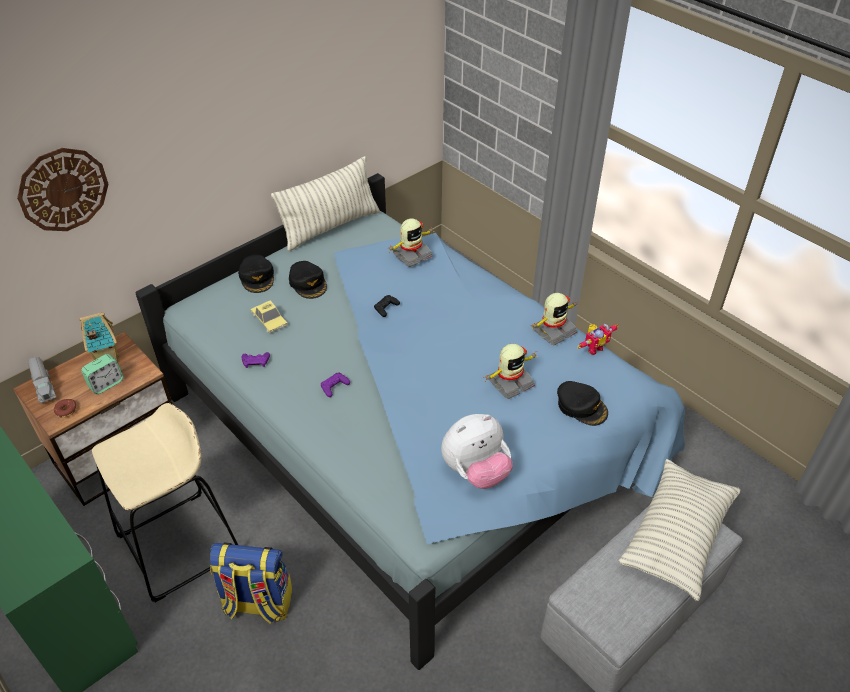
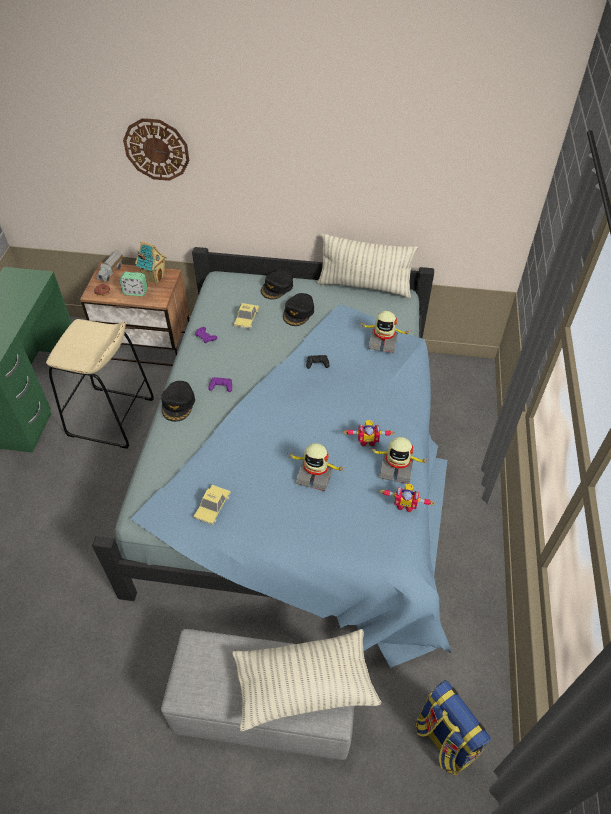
camera: 50 degrees right, 5 degrees up
(257, 603) = (102, 482): backpack -> backpack (444, 739)
(476, 471) = (212, 506): plush toy -> toy car
(507, 329) = (367, 440): none -> toy robot
(581, 406) = (334, 533): black cap -> black cap (178, 404)

